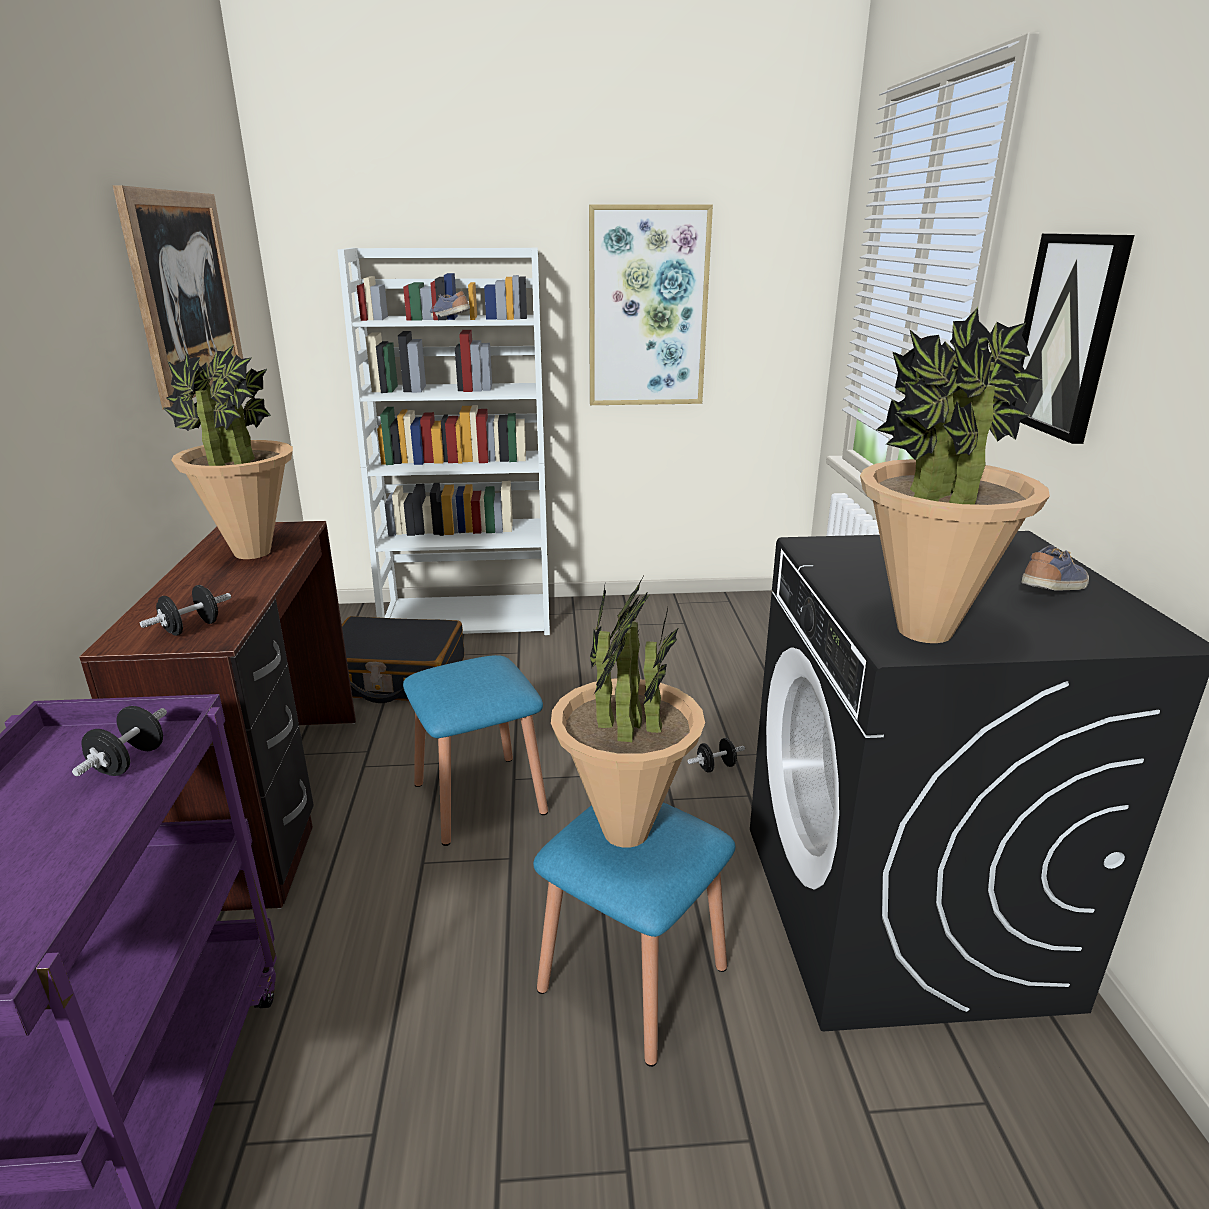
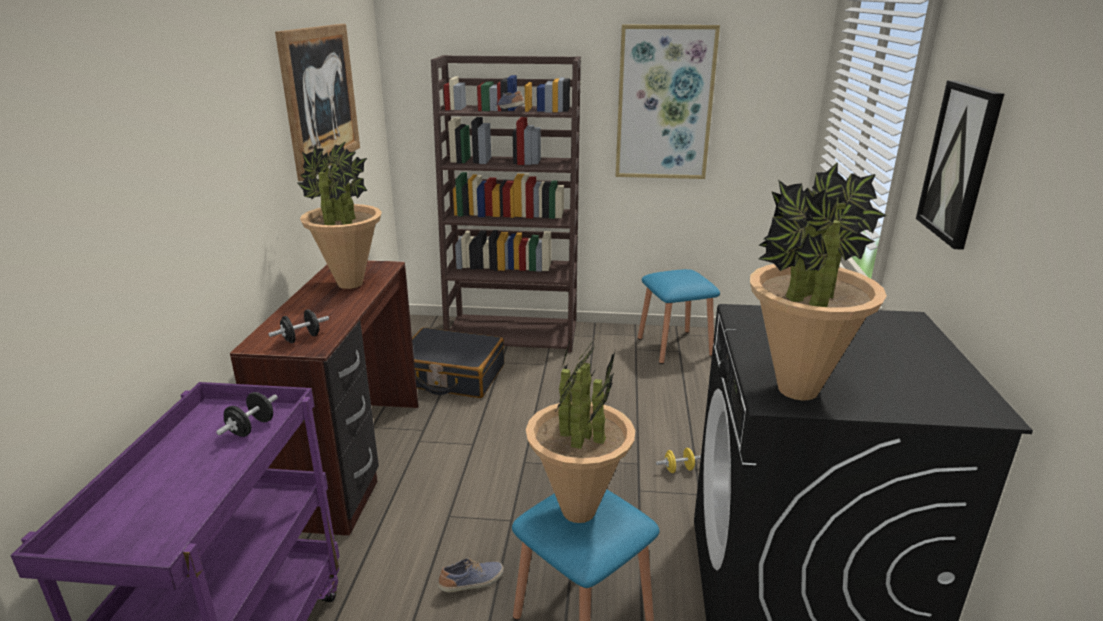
camera: 10 degrees right, 0 degrees up
(470, 617) = (514, 333): white bookcase -> brown bookcase
(479, 798) = (497, 473): blue stool -> blue stool (674, 346)
(716, 767) = (678, 469): black dumbbell -> yellow dumbbell
(1054, 589) = (918, 364): shoe -> shoe (472, 583)

